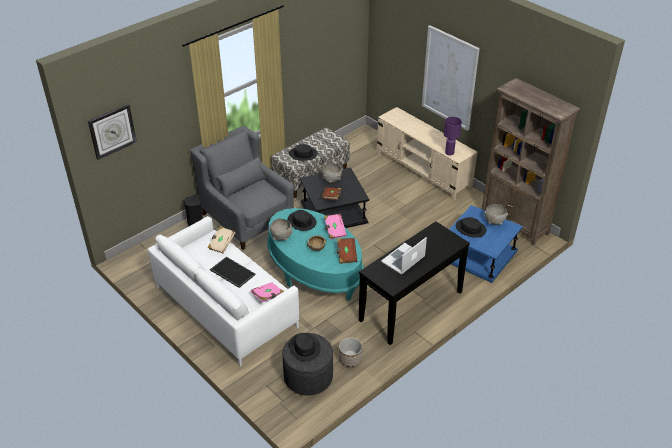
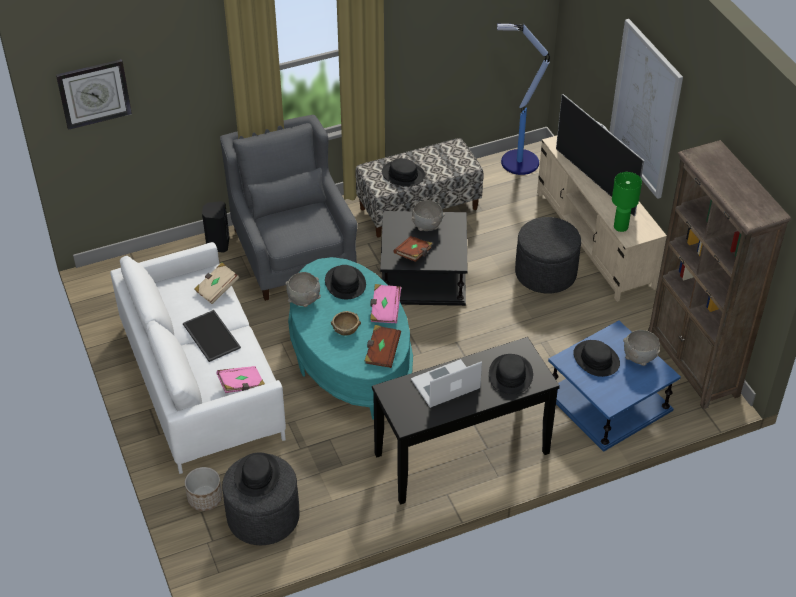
camera: 20 degrees right, 5 degrees up
(350, 359) = (333, 508): planter -> planter (204, 498)
(356, 139) = (518, 162): none -> floor lamp
(405, 194) = (545, 273): none -> grey ottoman
(421, 132) = (595, 181): none -> television
(438, 244) = (510, 375): none -> black hat
(449, 153) = (620, 227): purple table lamp -> green table lamp

